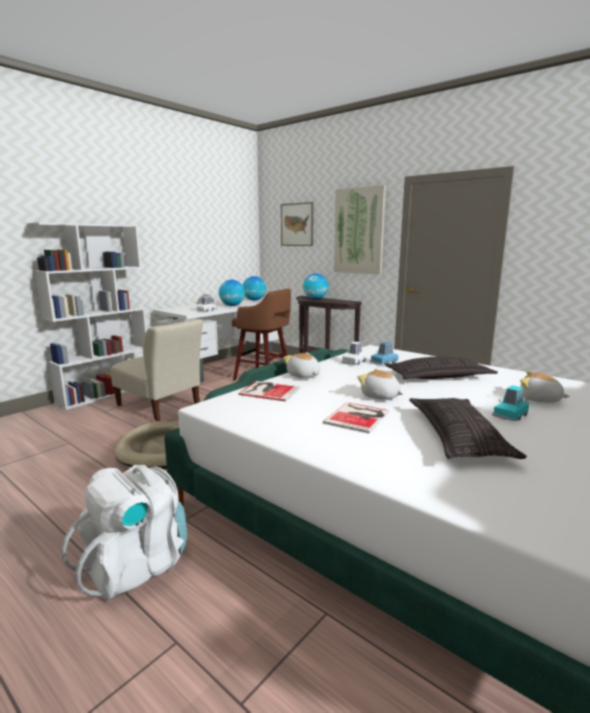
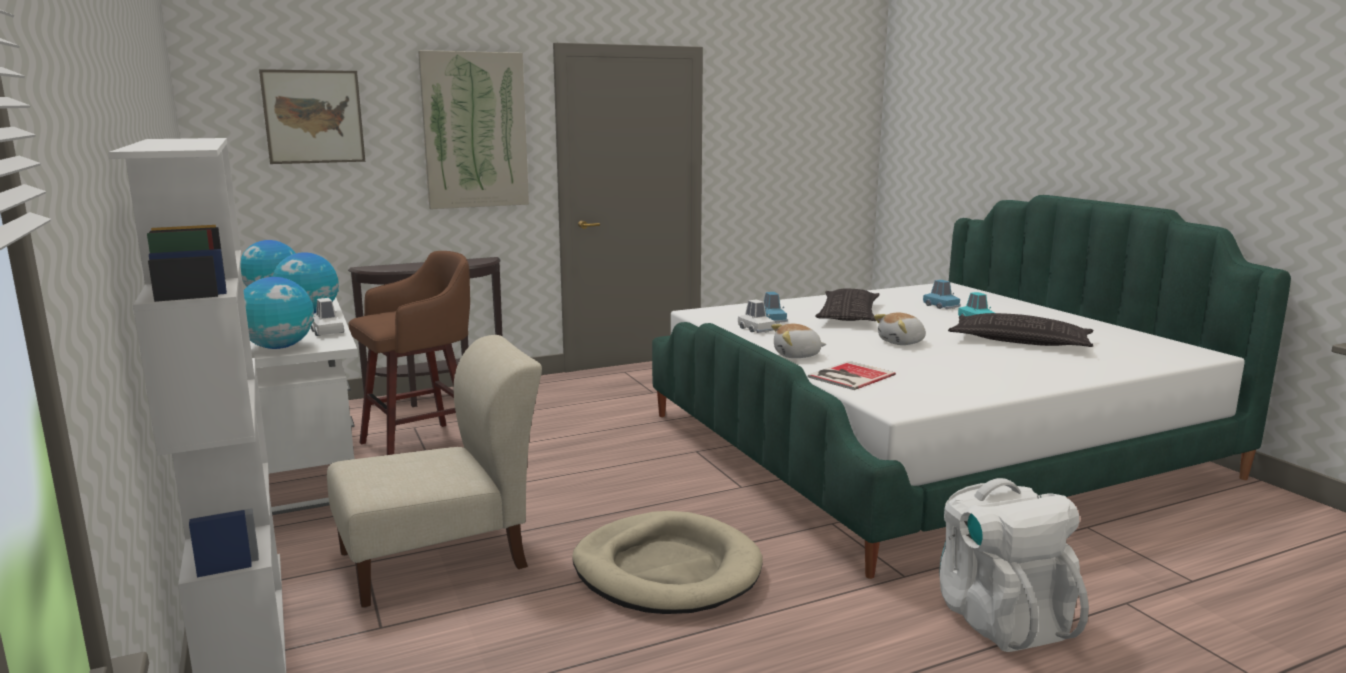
camera: 65 degrees left, 0 degrees up
(315, 299) = (417, 267): globe -> globe (279, 347)
(359, 417) = (961, 358): book -> none
(540, 399) = (941, 306): plush toy -> blue toy car

